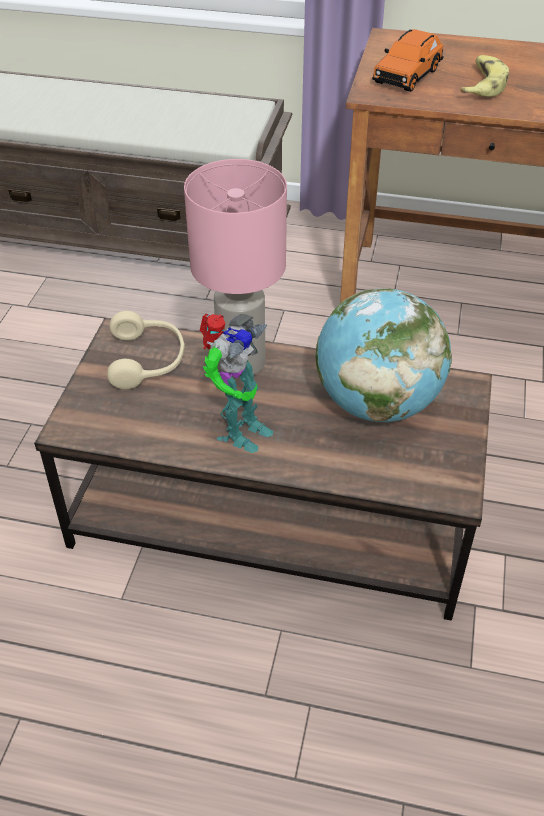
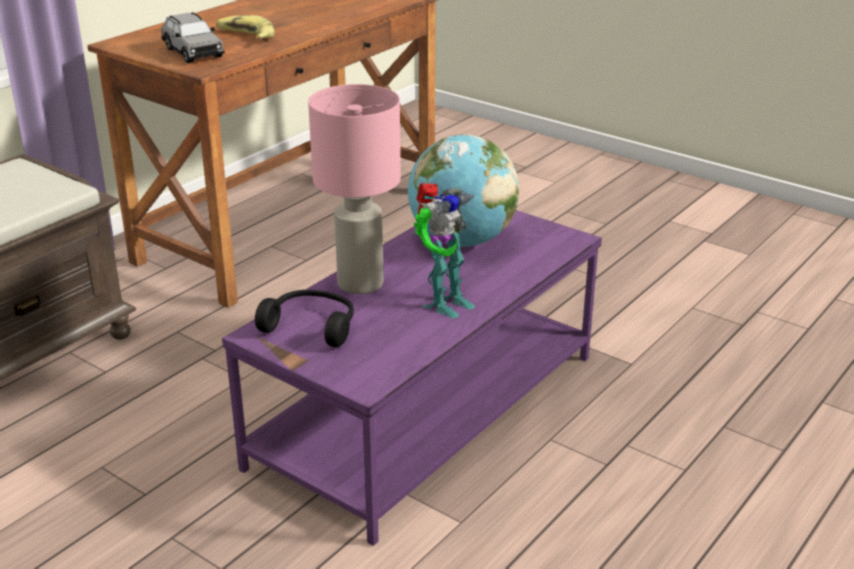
camera: 65 degrees left, 15 degrees down
(148, 360) = (312, 326): beige headphones -> black headphones
(239, 431) = (443, 303): toy robot -> toy robot turned 75 degrees clockwise
(269, 514) = (427, 411): brown coffee table -> purple coffee table
(407, 76) = (193, 52): orange toy car -> grey toy car

